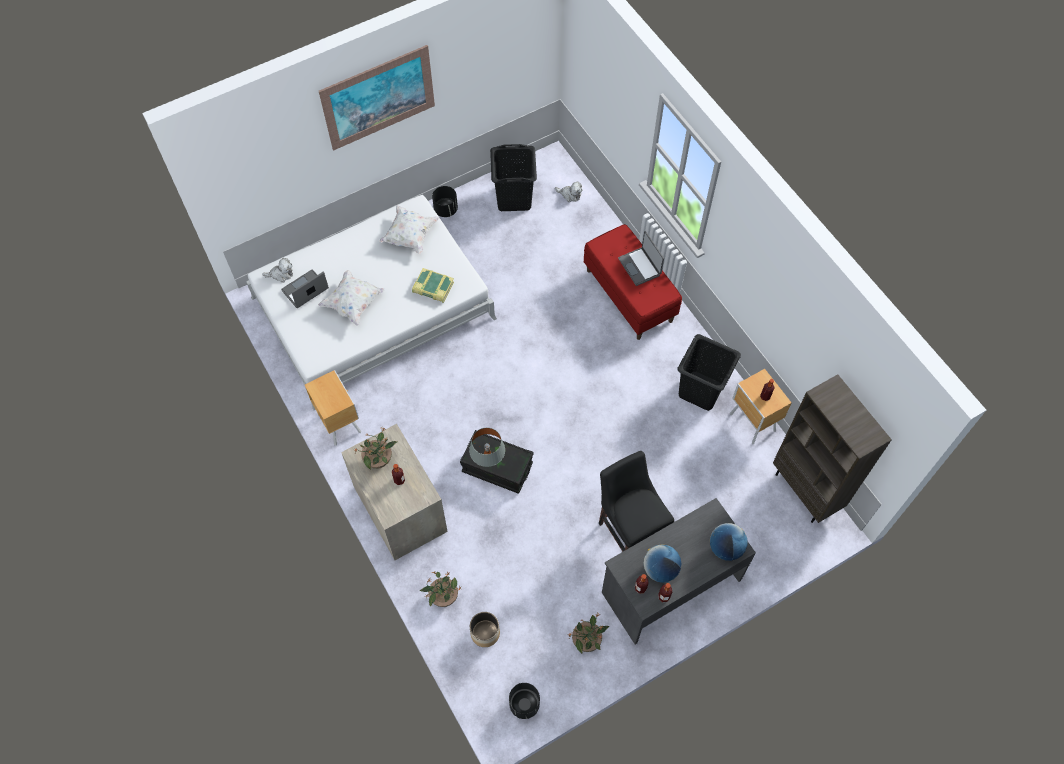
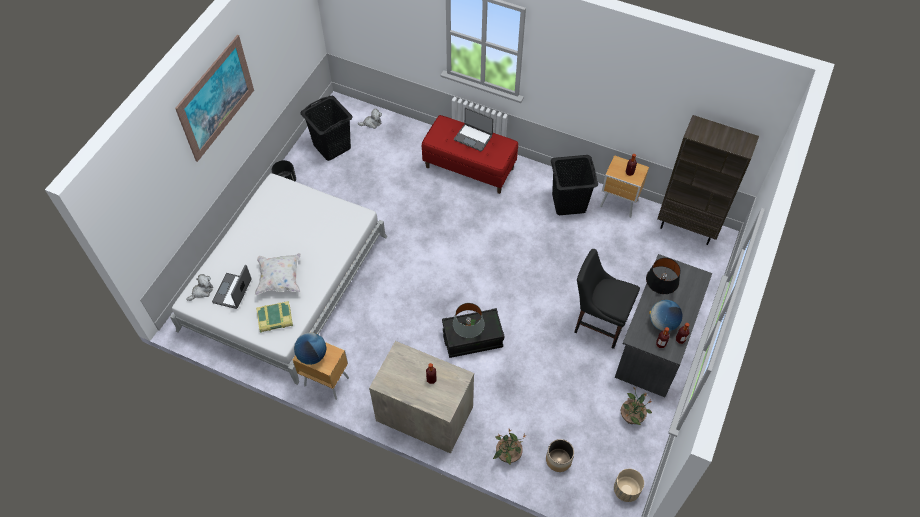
camera: 35 degrees left, 5 degrees down
(379, 460) = (403, 375): potted plant -> none
(410, 236) = (285, 207): white pillow -> none
(433, 288) = (334, 233): book -> book (275, 319)
(524, 704) = (626, 490): black planter -> beige planter
(683, 535) = (658, 291): none -> black table lamp
(725, 548) = (691, 282): globe -> globe (312, 355)

